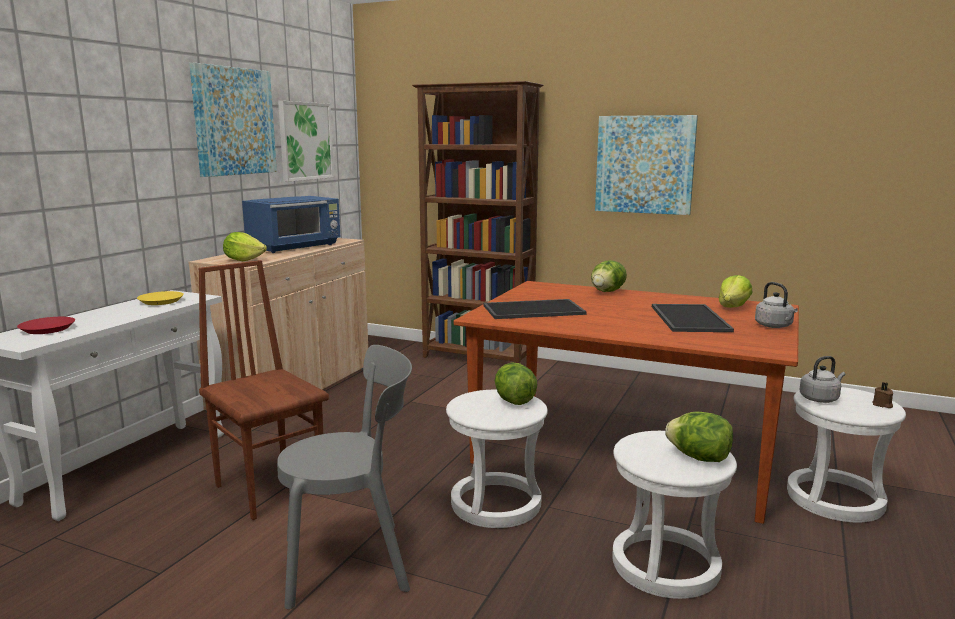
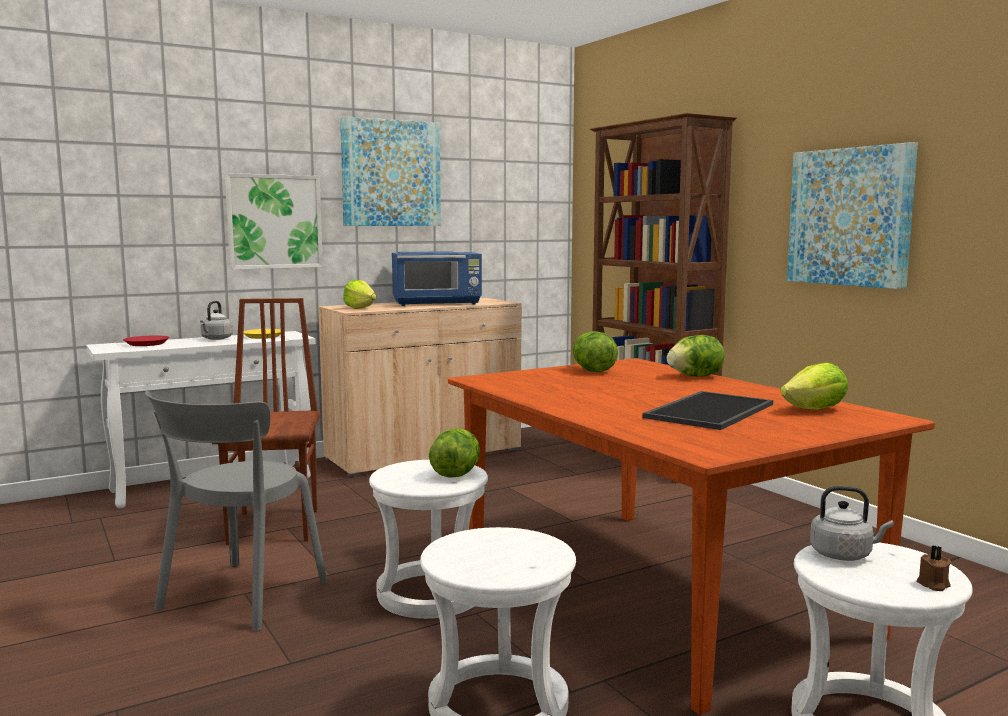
camera: 35 degrees right, 5 degrees down
(305, 141) = (488, 196): picture -> picture (274, 221)
(353, 562) = (239, 598): grey chair -> grey chair turned 90 degrees clockwise
(534, 309) = (554, 380): tray -> none
(699, 458) = (515, 564): lettuce -> lettuce (593, 371)
(775, 326) = (804, 434): grey kettle -> grey kettle (216, 339)

